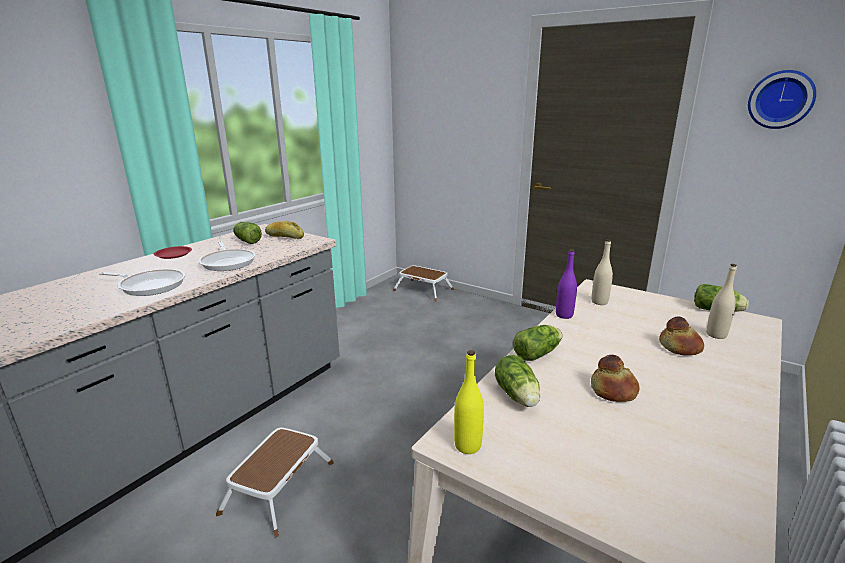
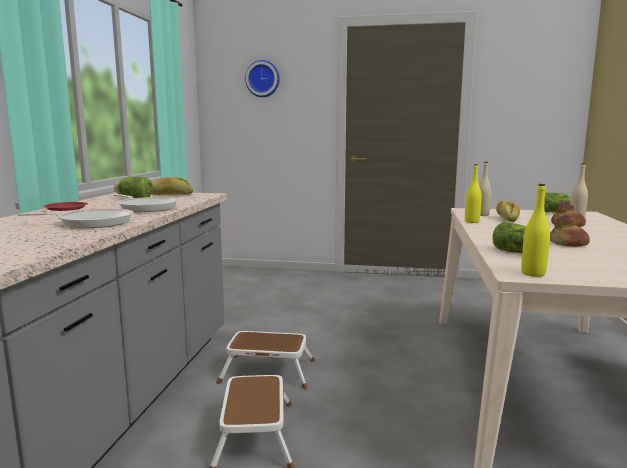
camera: 25 degrees left, 10 degrees down
(423, 290) = (245, 273): brown step ladder -> brown step ladder (267, 371)
(538, 353) = (491, 236): lettuce -> none
(564, 315) = (472, 221): purple bottle -> yellow bottle
(619, 316) = (507, 219): none -> bread
(780, 99) = (528, 80): wall clock -> wall clock (263, 79)

